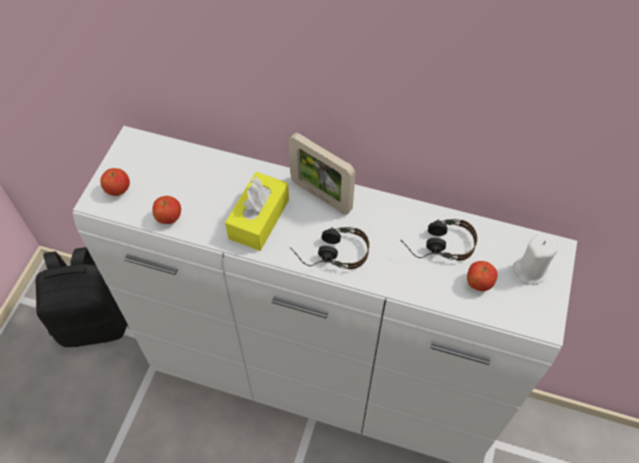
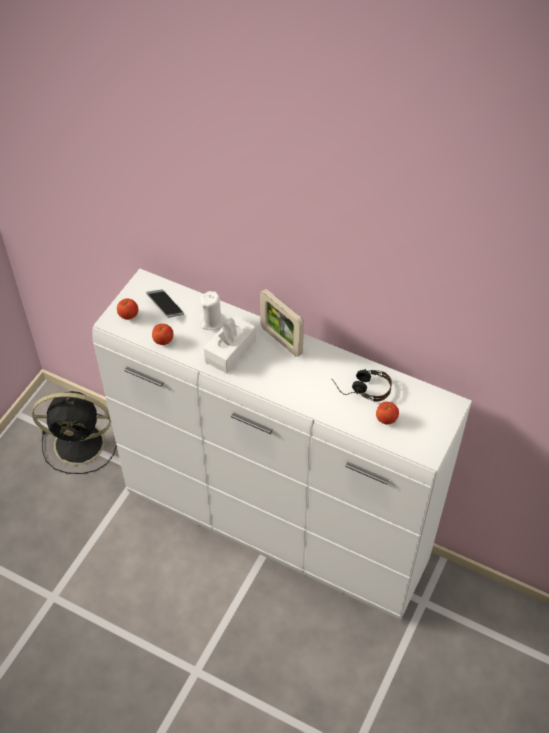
camera: 10 degrees right, 5 degrees down
(95, 322) = (81, 443): black backpack -> black fan
(164, 171) = (165, 306): none -> phone
(259, 219) = (230, 351): yellow tissue box -> white tissue box
(330, 252) = (279, 382): headphones -> none
(530, 270) = (428, 416): white candle -> white candle (212, 321)

